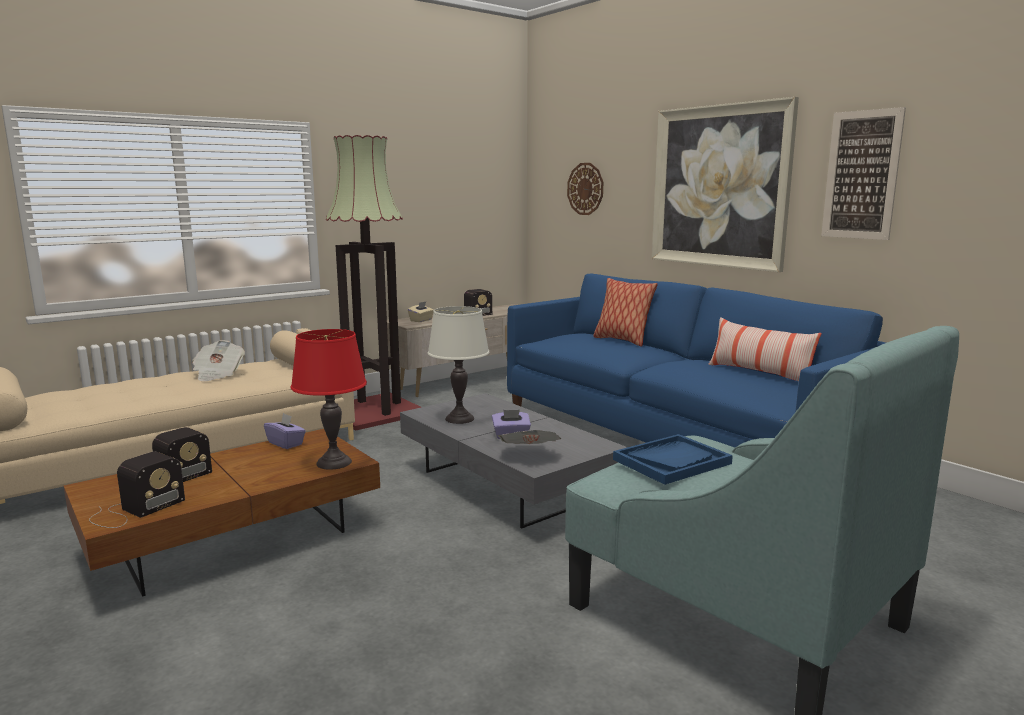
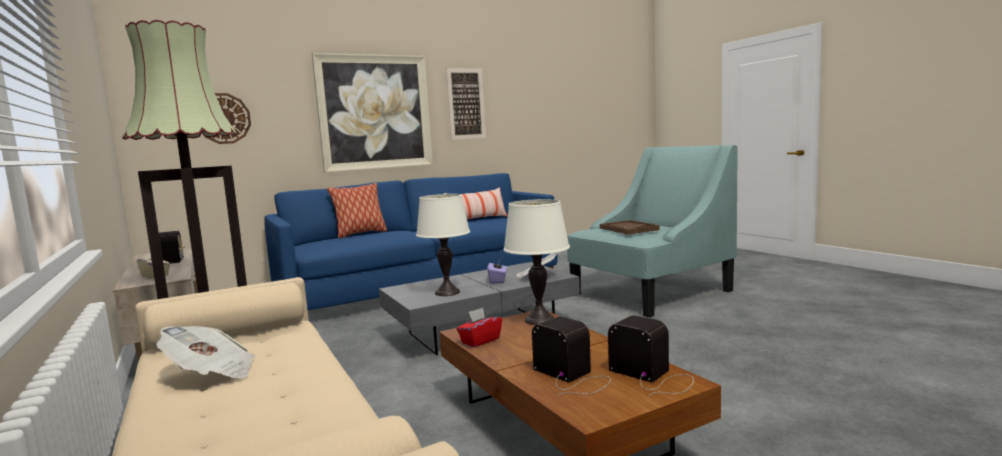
camera: 80 degrees left, 5 degrees down
(286, 443) = (480, 341): purple tissue box -> red tissue box
(334, 462) = (539, 320): red table lamp -> white table lamp
(672, 461) = (628, 229): blue tray -> brown tray

